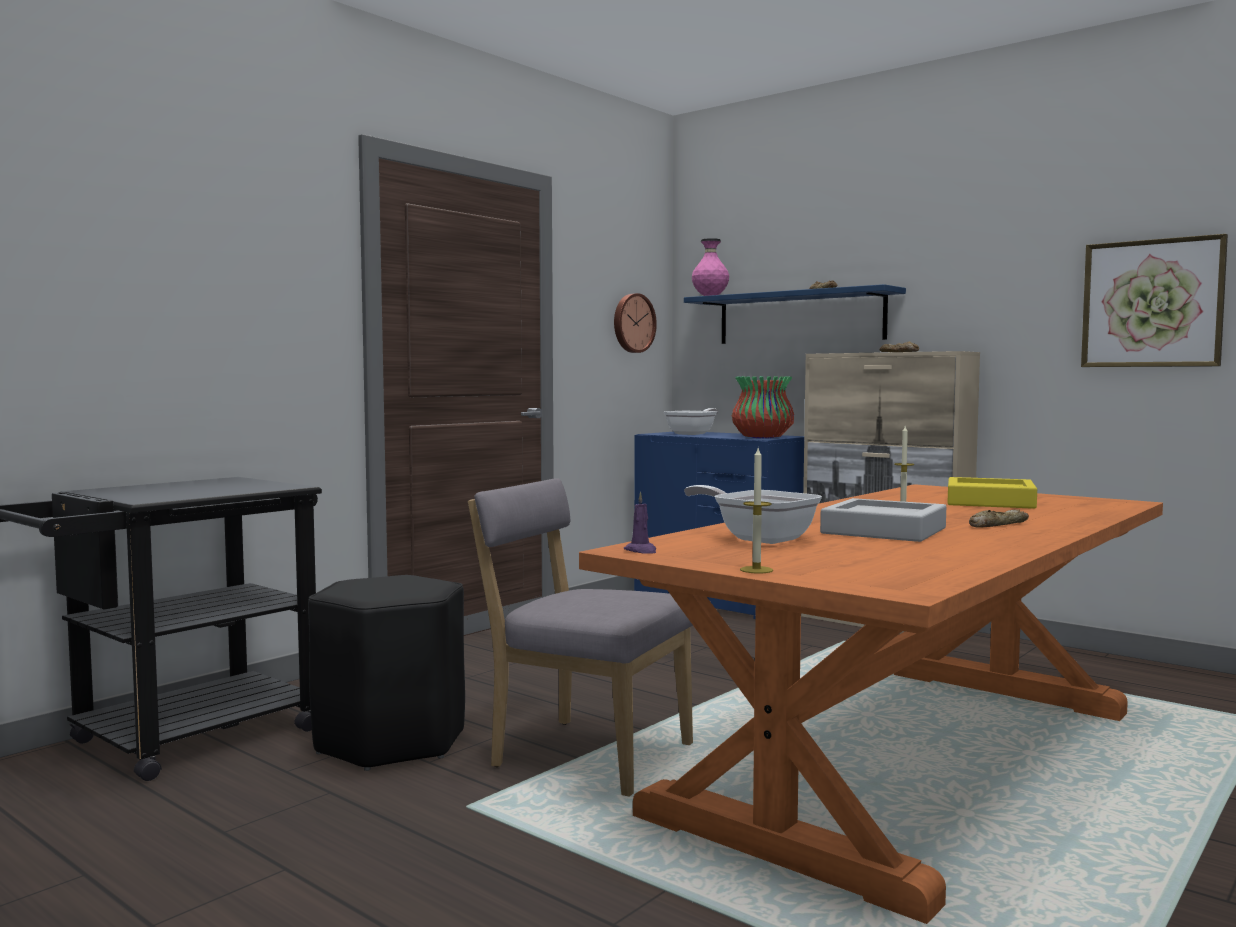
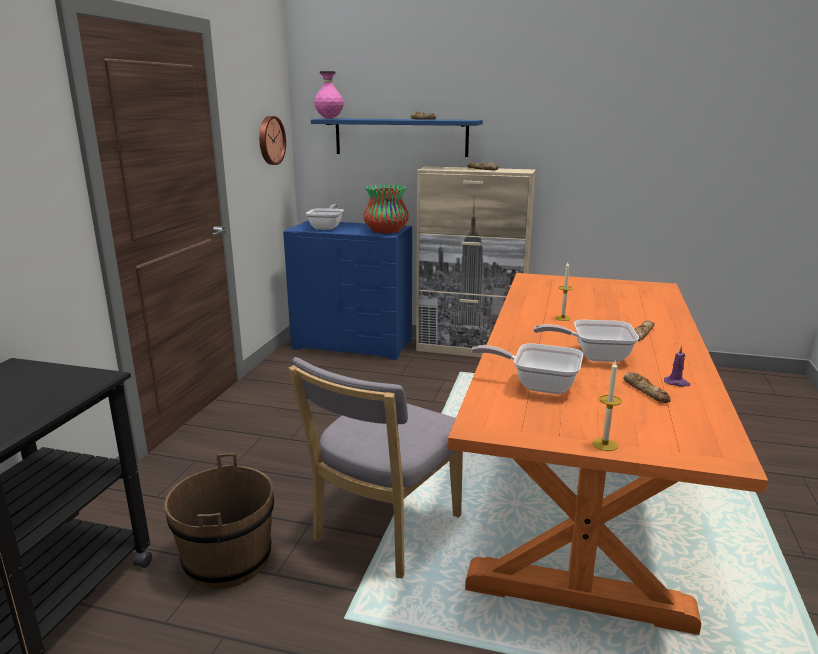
camera: 25 degrees left, 15 degrees up
(390, 741) = (227, 559): black stool -> brown bucket
(584, 754) = (383, 531): grey chair -> grey chair turned 60 degrees counterclockwise
(641, 551) = (491, 426): purple candle -> purple candle (676, 383)
(884, 531) = (594, 356): grey tray -> frying pan
(899, 552) = (646, 391): none -> bread
(990, 502) = (593, 296): yellow tray -> none
(1152, 303) = (647, 142): picture -> none

